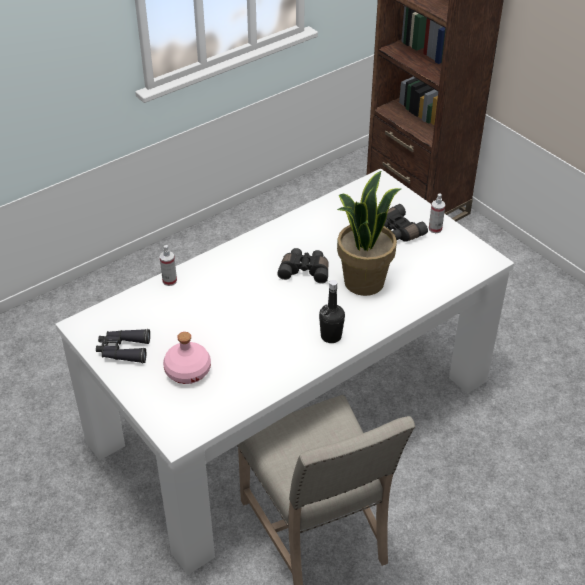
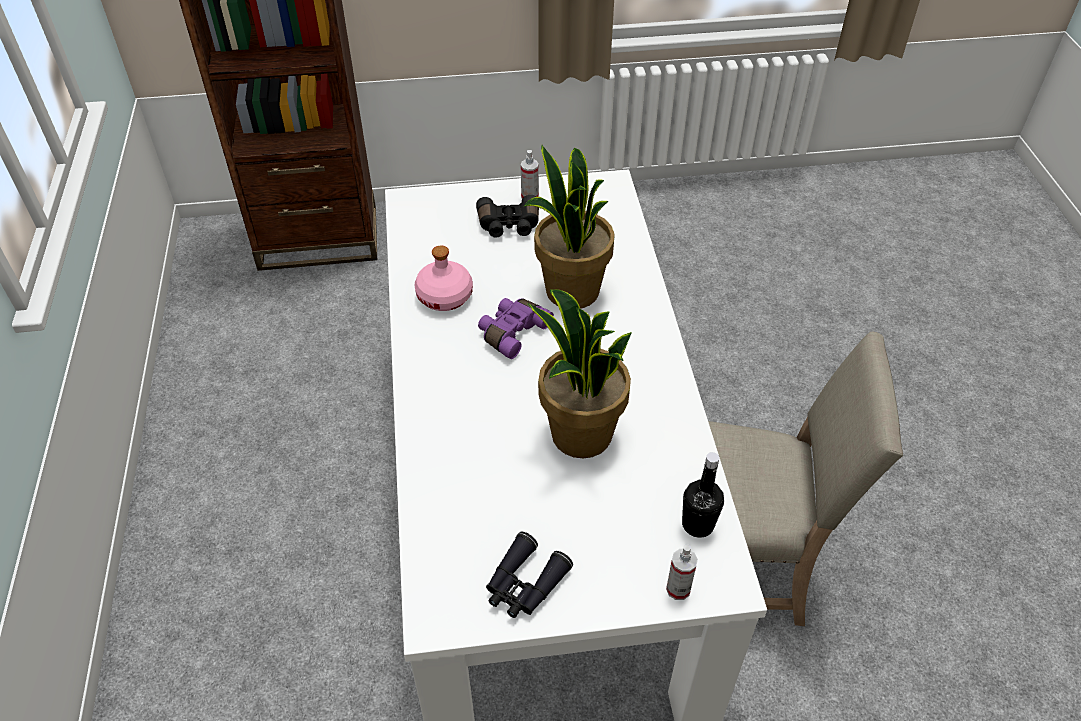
camera: 60 degrees left, 5 degrees up
(169, 281) = (422, 475): spray bottle -> spray bottle (678, 589)
(188, 371) = (613, 524): pink bottle -> pink bottle (445, 296)
(245, 332) = (580, 435): none -> potted plant
(305, 270) = (512, 332): black binoculars -> purple binoculars
(331, 336) = (642, 358): black bottle -> black bottle (698, 524)

